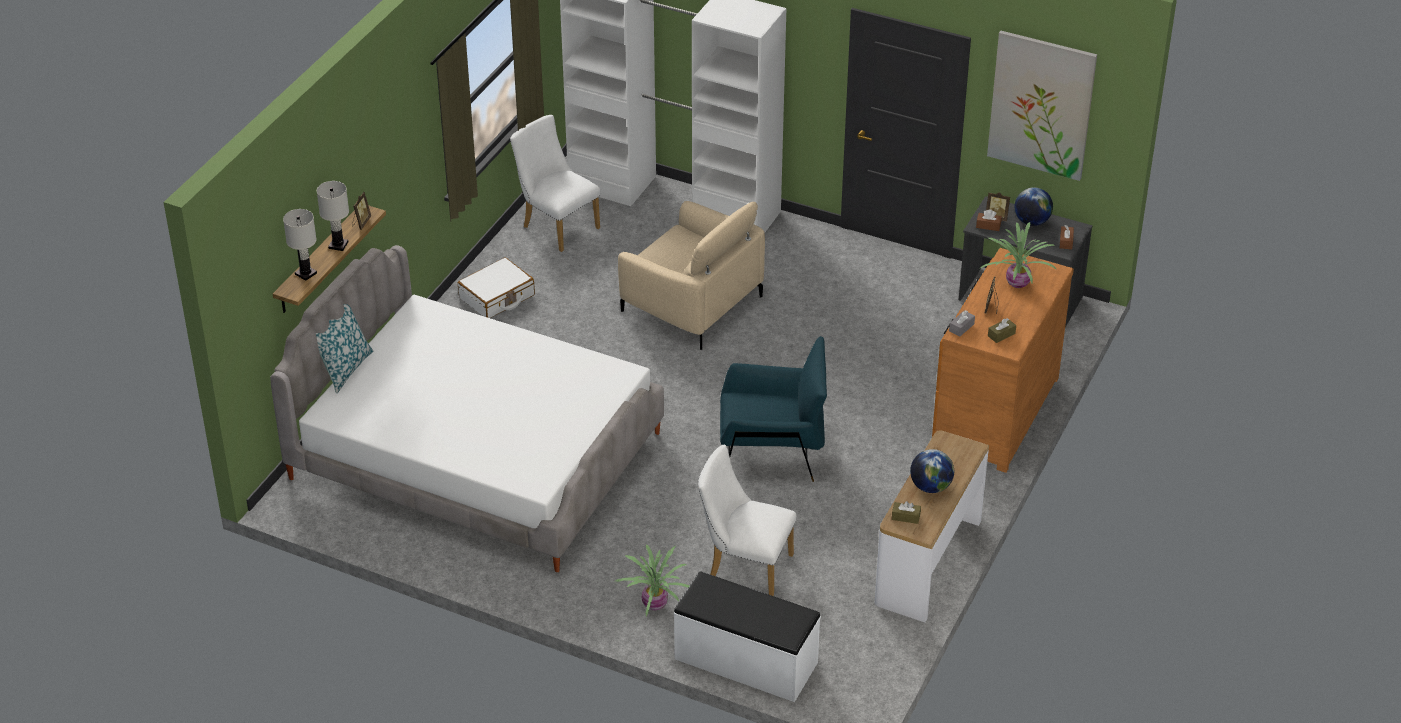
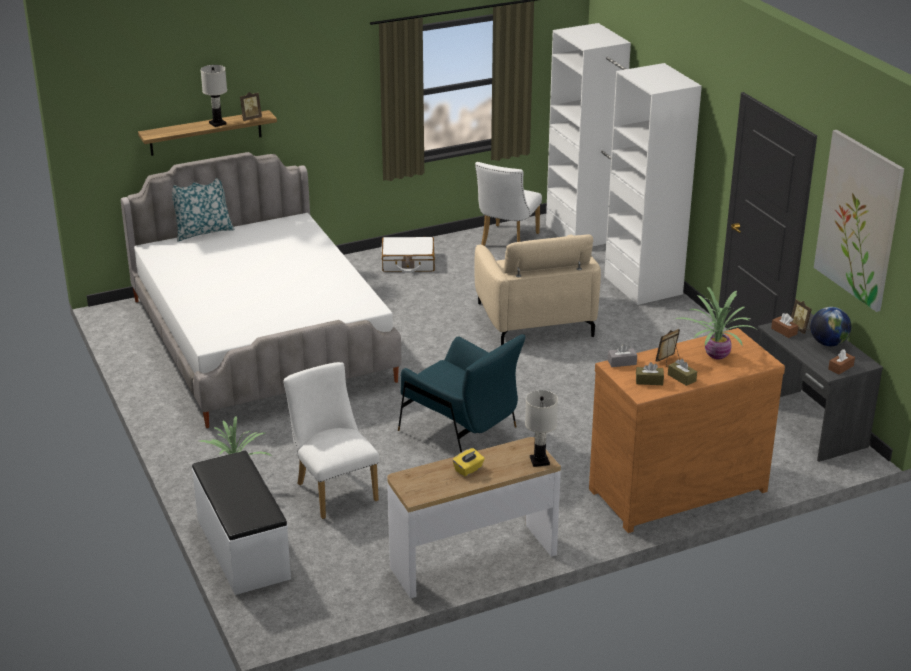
camera: 40 degrees right, 10 degrees down
(305, 274) = (173, 129): white table lamp -> white table lamp (539, 461)
(556, 226) = (506, 241): white chair -> white chair turned 150 degrees counterclockwise
(905, 517) = (417, 479): brown tissue box -> brown tissue box (681, 378)
(930, 487) = (468, 469): globe -> yellow tissue box

